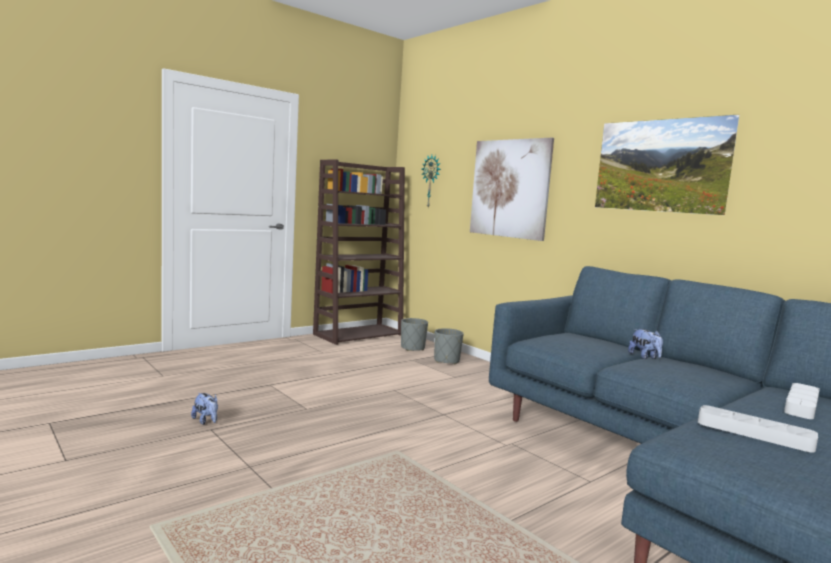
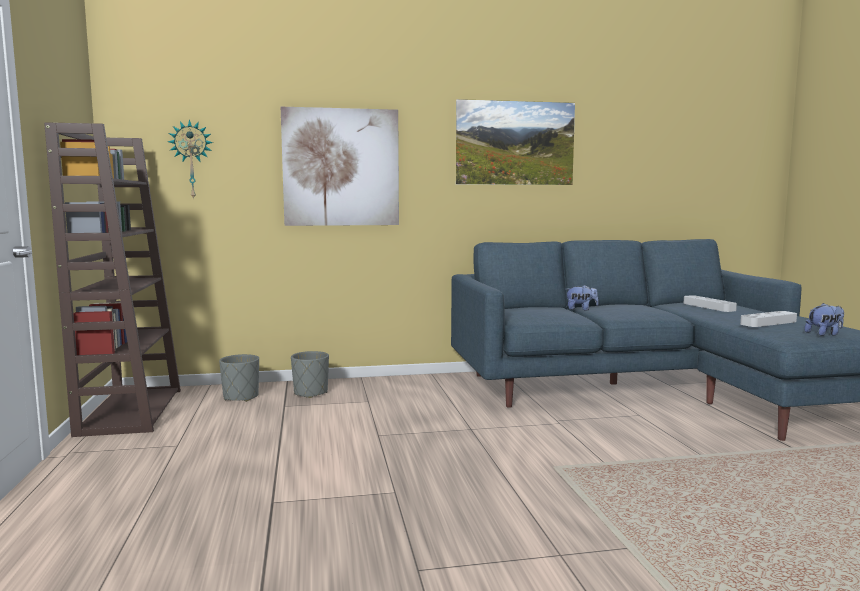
camera: 60 degrees left, 0 degrees up
(206, 421) = (382, 570): plush toy -> plush toy (824, 334)

